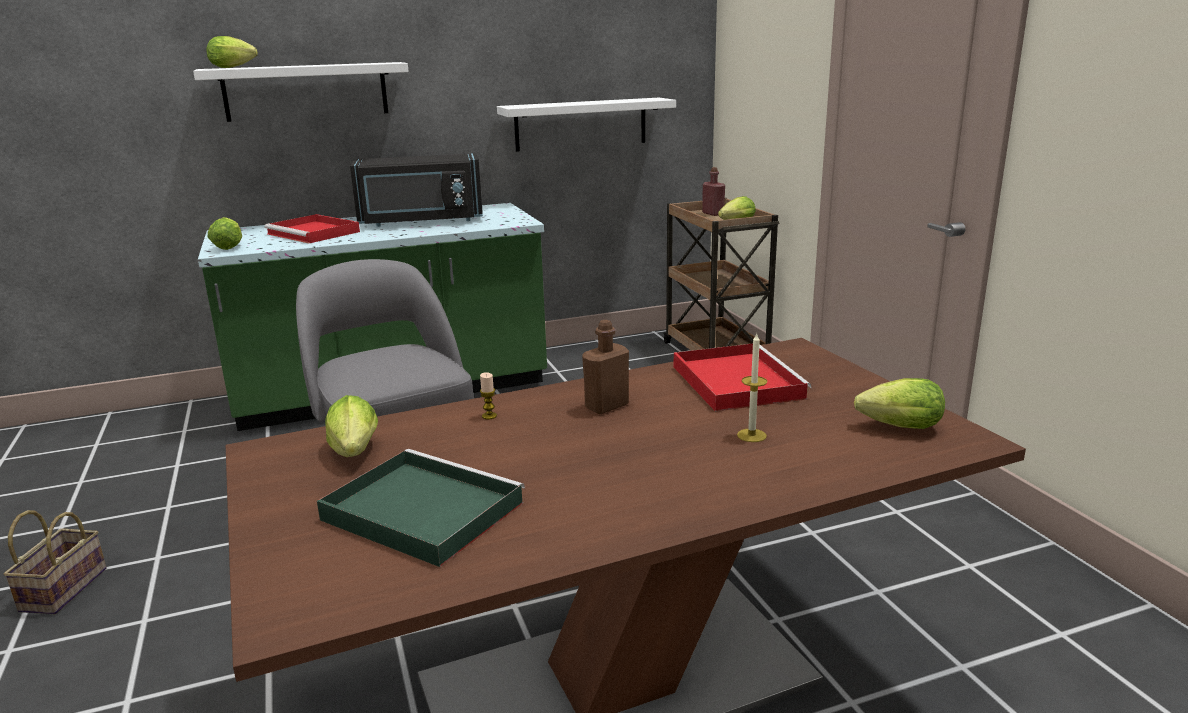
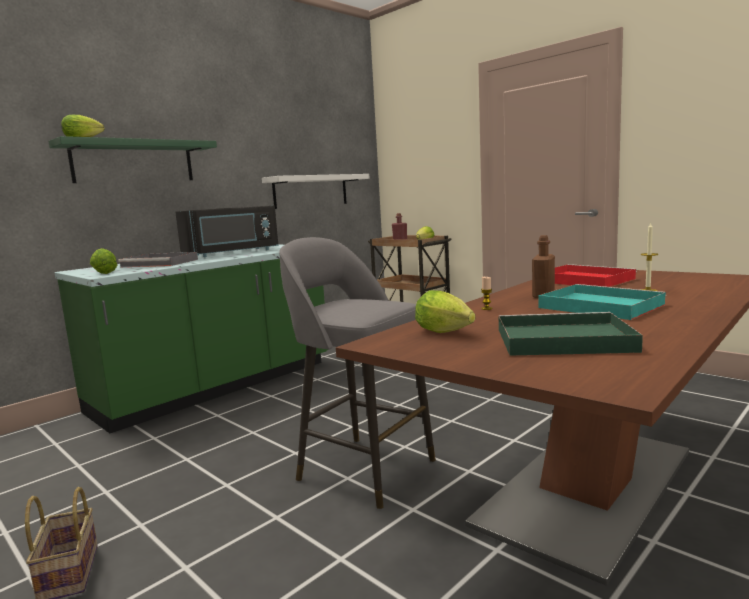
camera: 25 degrees left, 10 degrees down
(306, 91) = (134, 162): white shelf -> green shelf
(315, 233) = (161, 263): red tray -> grey tray
(611, 452) = (598, 306): none -> turquoise tray
(895, 427) = (701, 279): lettuce -> none

